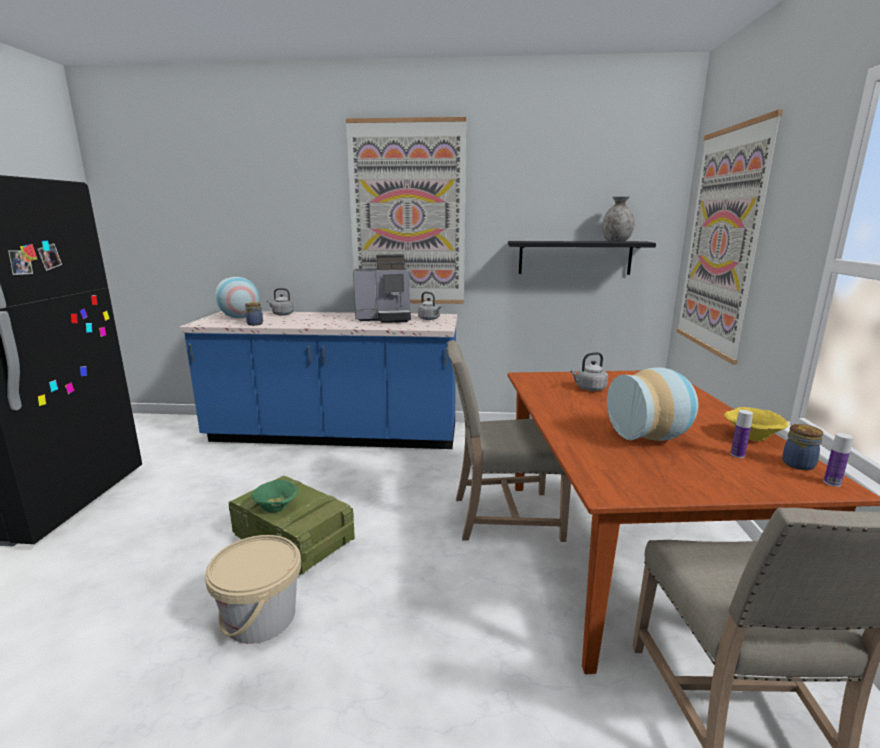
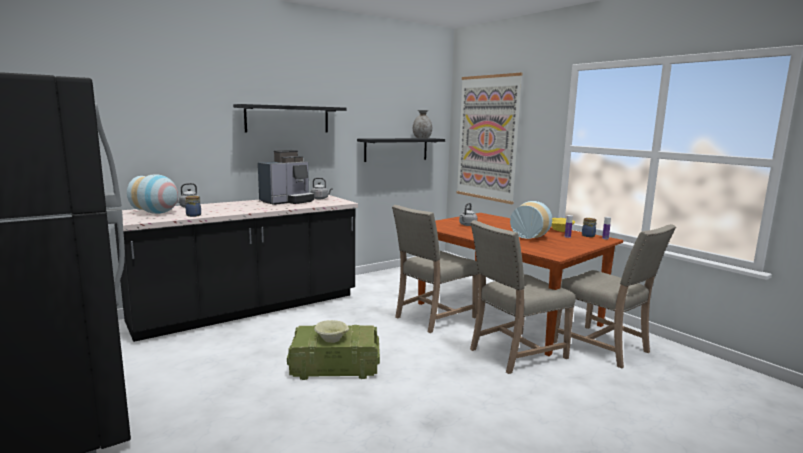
camera: 40 degrees left, 5 degrees down
(260, 618) = (384, 400): beige bucket -> none
(277, 507) = (332, 339): green bowl -> beige bowl
(334, 435) = (248, 309): blue counter -> black counter
(407, 215) = (287, 119): picture -> black shelf
(532, 635) = (514, 353): none -> beige chair

